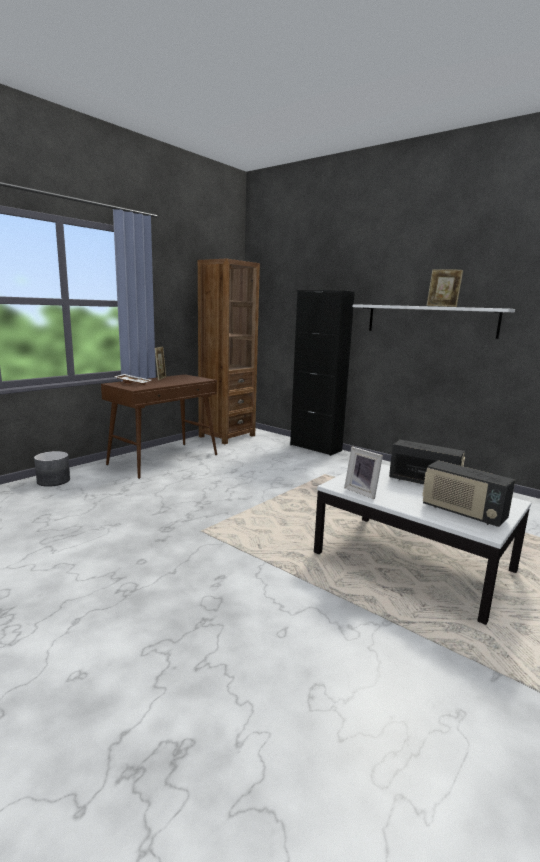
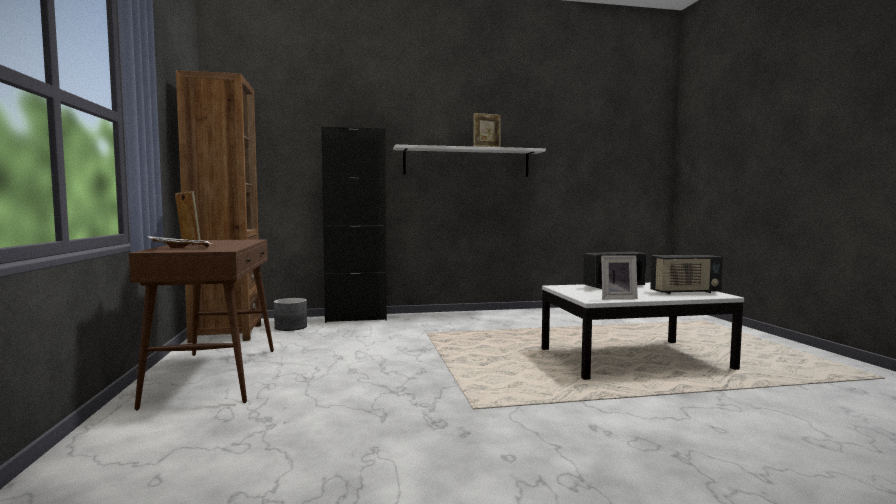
camera: 50 degrees left, 10 degrees down
(54, 481) = (94, 462): grey planter -> grey planter (291, 327)

